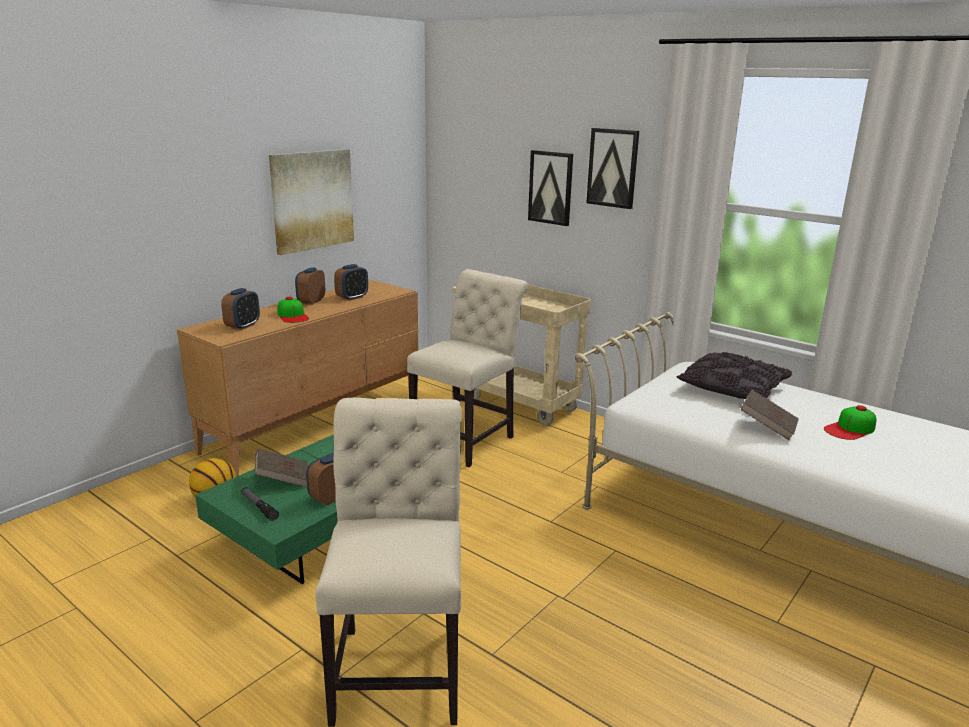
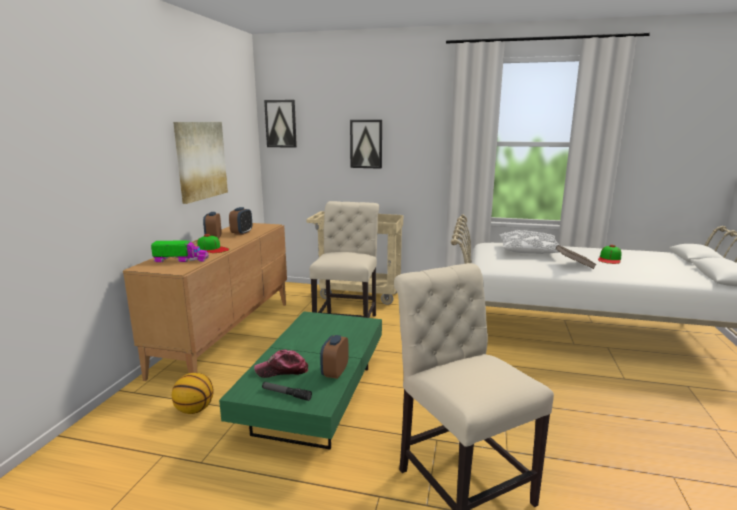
camera: 25 degrees left, 5 degrees down
(243, 326) = (181, 260): alarm clock -> toy truck
(283, 480) = (282, 370): brown book -> cap
(613, 168) = (412, 126): picture -> picture (281, 123)
(732, 389) = (528, 251): black pillow -> white pillow

